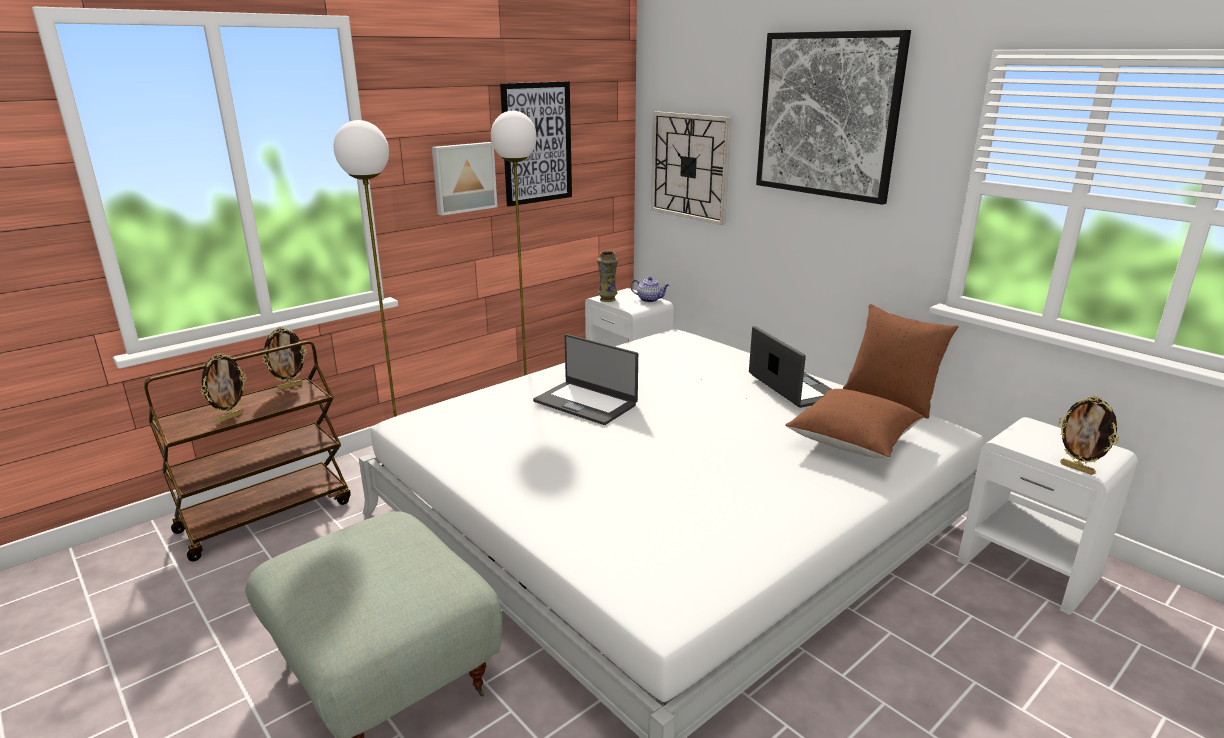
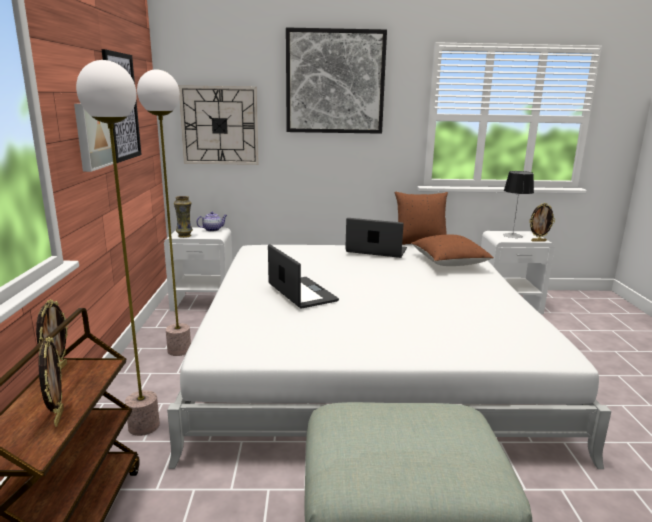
camera: 50 degrees left, 5 degrees down
(586, 403) = (301, 293): laptop -> laptop turned 105 degrees counterclockwise
(1051, 442) = (512, 235): none -> table lamp

